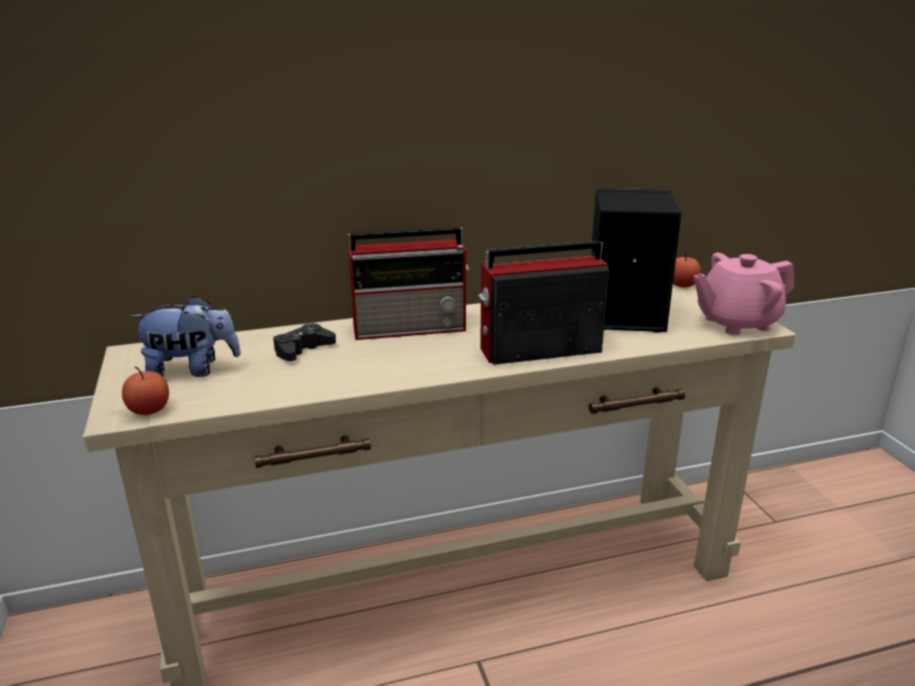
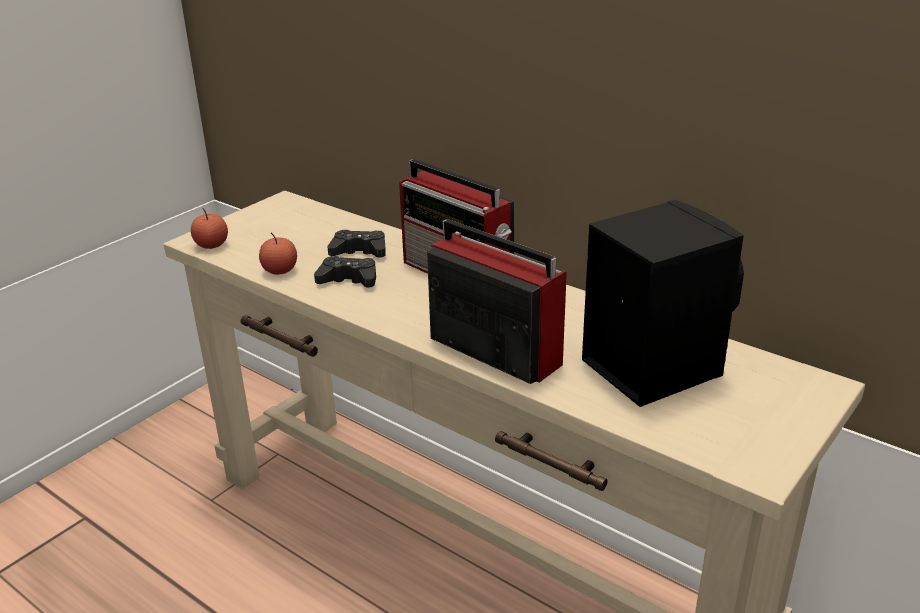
camera: 55 degrees right, 5 degrees up
(192, 370) = (281, 231): plush toy -> none
(344, 368) = (348, 280): none -> black game controller
(682, 285) = (807, 378): apple -> apple (280, 270)
(736, 323) = (744, 448): pink teapot -> none

